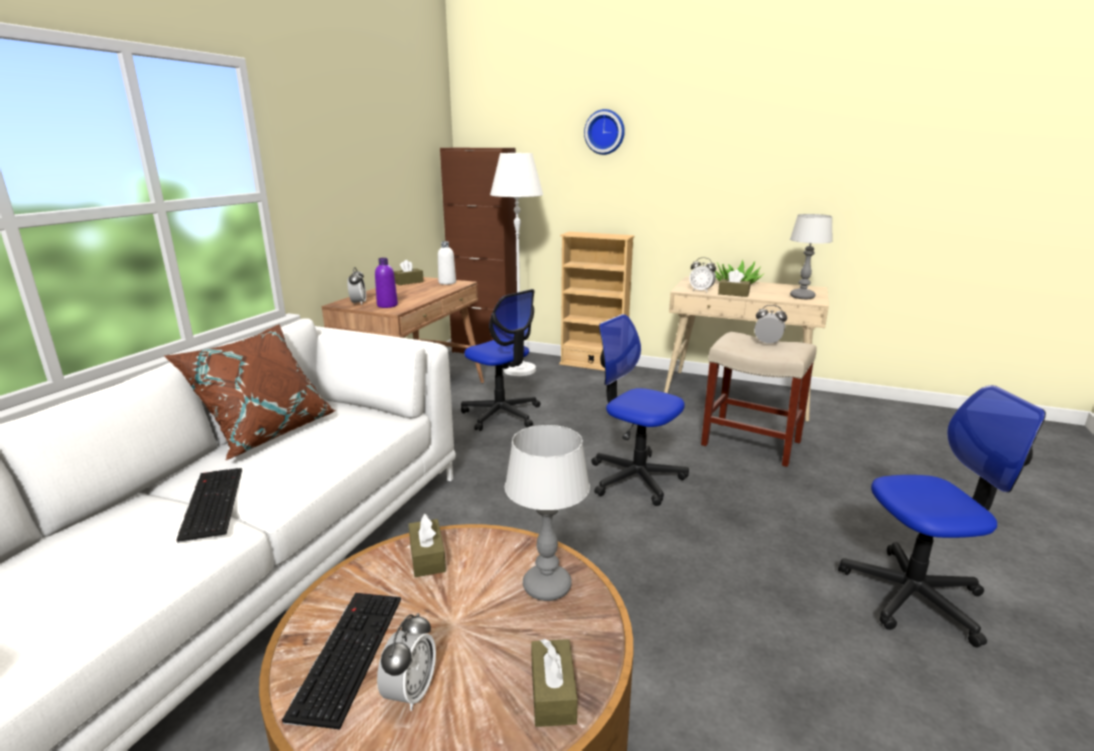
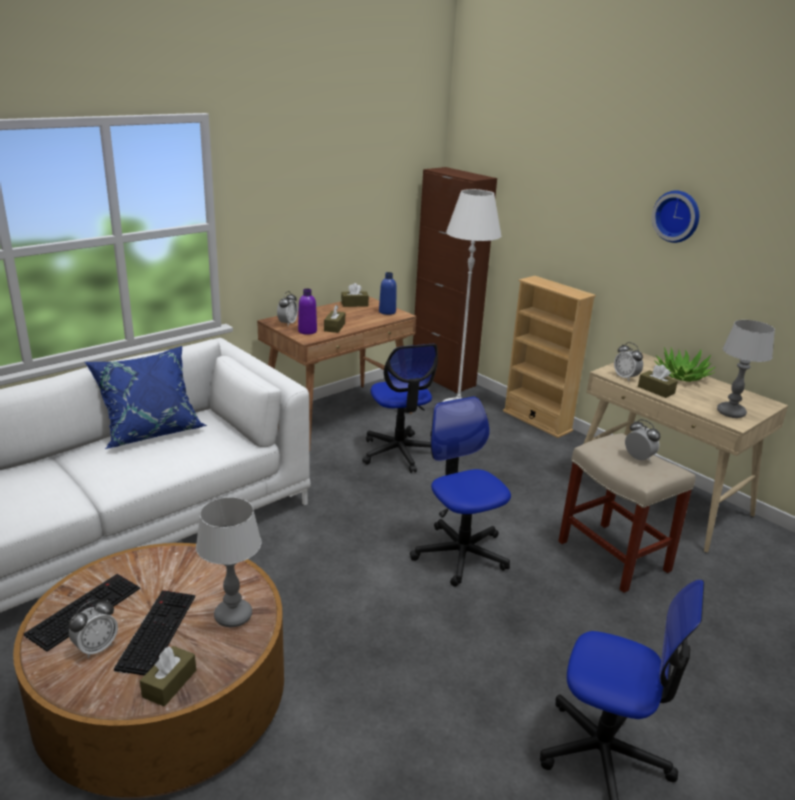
camera: 25 degrees right, 5 degrees up
(211, 502) = (77, 479): keyboard -> keyboard (156, 630)
(266, 432) = (150, 430): brown pillow -> blue pillow
(427, 557) = (180, 565): brown tissue box -> brown tissue box (334, 327)
(447, 283) = (387, 312): white bottle -> blue bottle
(605, 132) = (582, 178): wall clock -> wall clock (677, 216)

